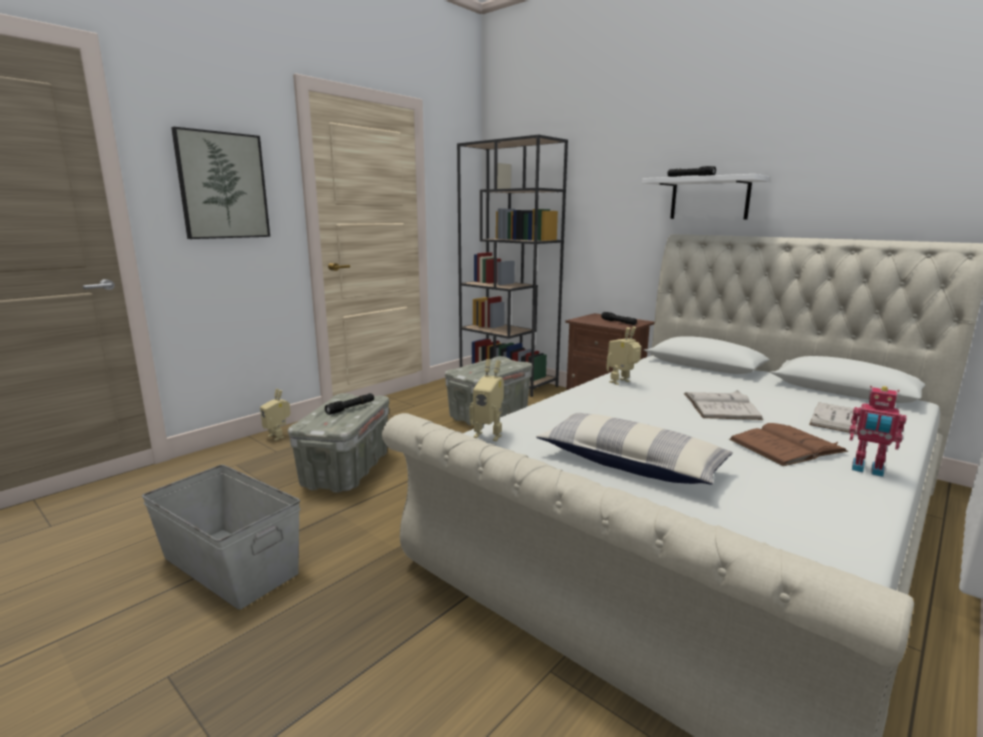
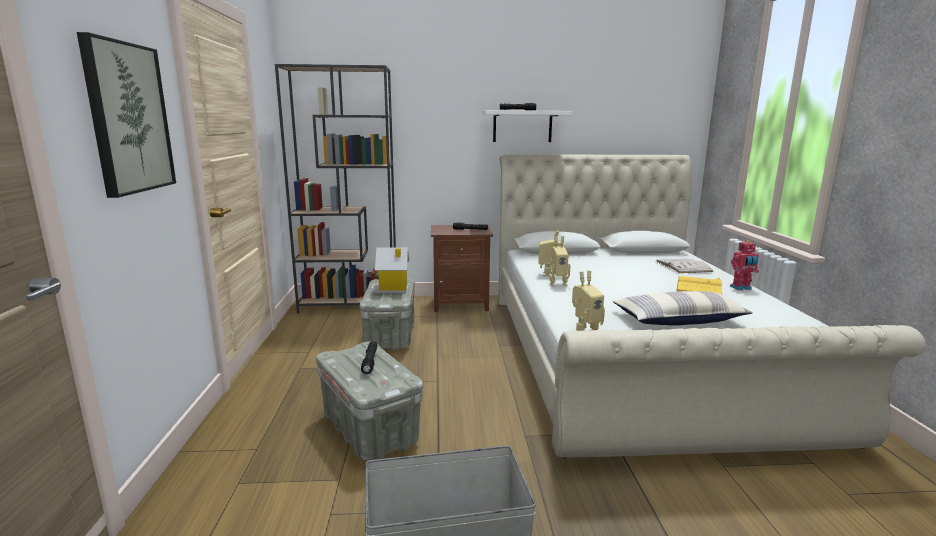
camera: 45 degrees left, 0 degrees up
(278, 436) = (221, 435): toy robot -> toy robot (557, 284)
(494, 366) = (392, 289): none -> toy house
(720, 406) = (628, 274): white book -> none
(786, 445) = (699, 286): brown book -> yellow book

